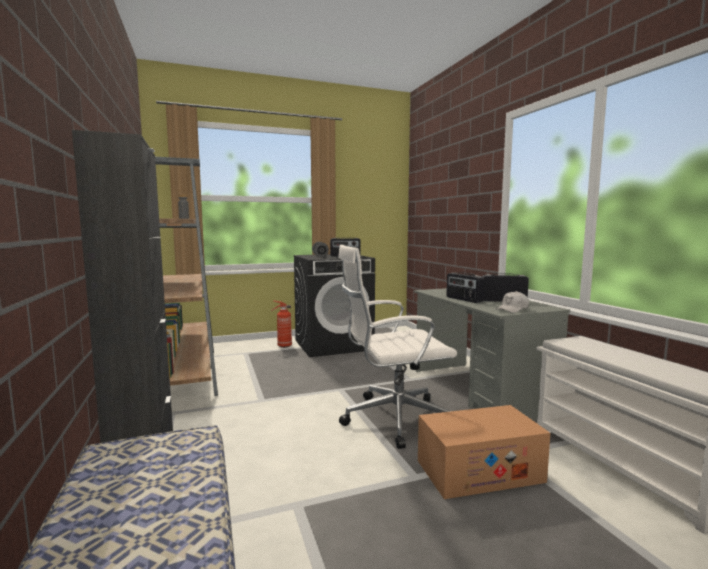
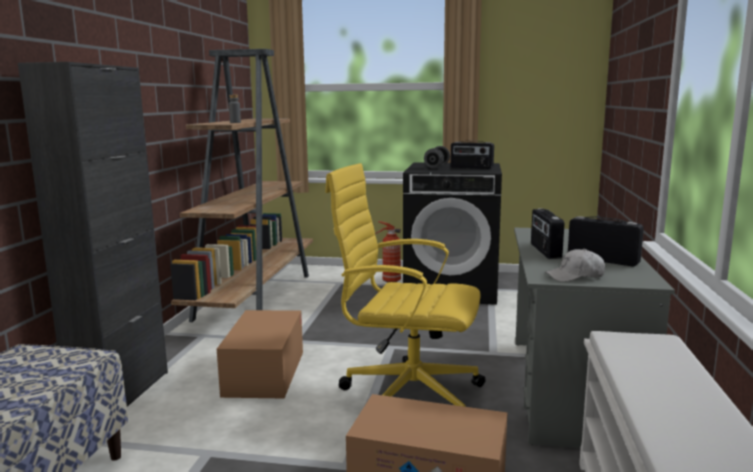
camera: 30 degrees right, 5 degrees up
(267, 429) = (265, 373): none -> cardboard box
(393, 418) = (407, 396): white office chair -> yellow office chair

